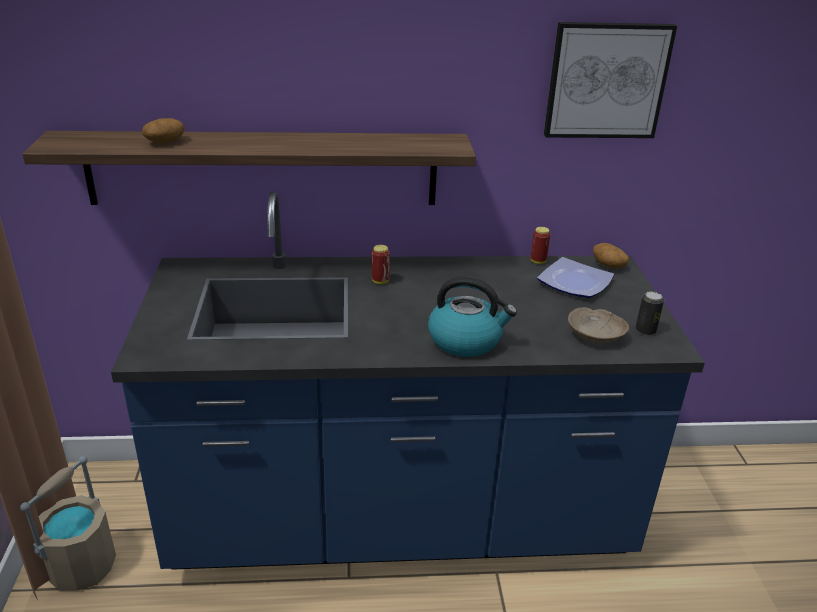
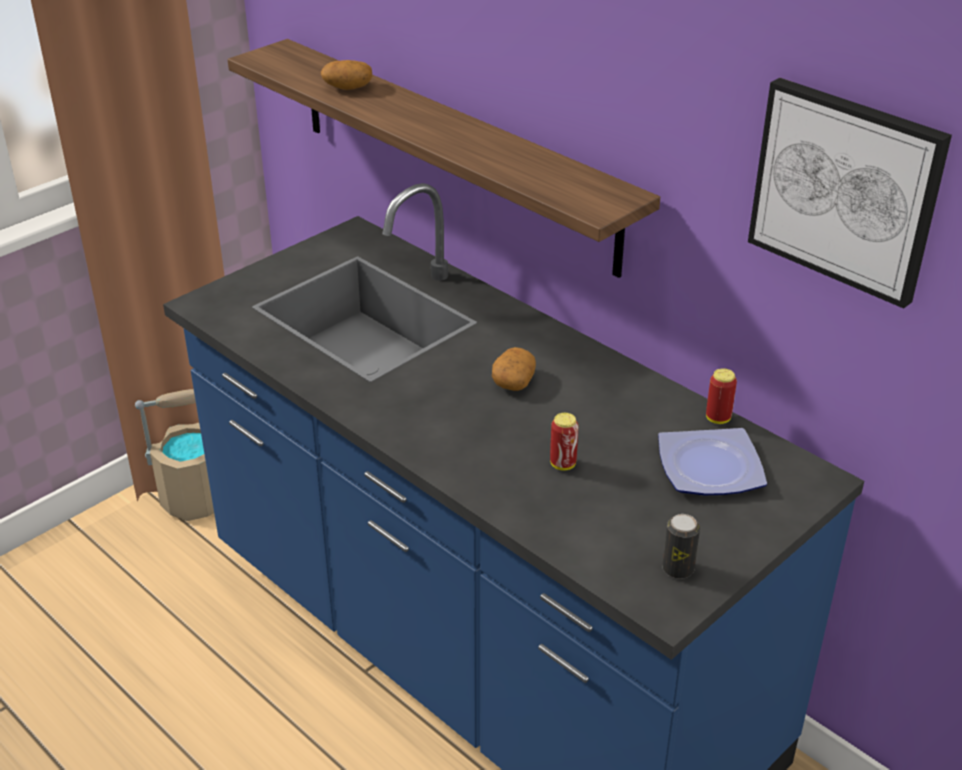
camera: 50 degrees right, 5 degrees up
(380, 281) = (500, 343): can -> can (563, 464)
(466, 340) = (465, 452): kettle -> none
(594, 335) = (607, 534): beige bowl -> none
(608, 265) = (802, 473): potato -> potato (513, 381)

